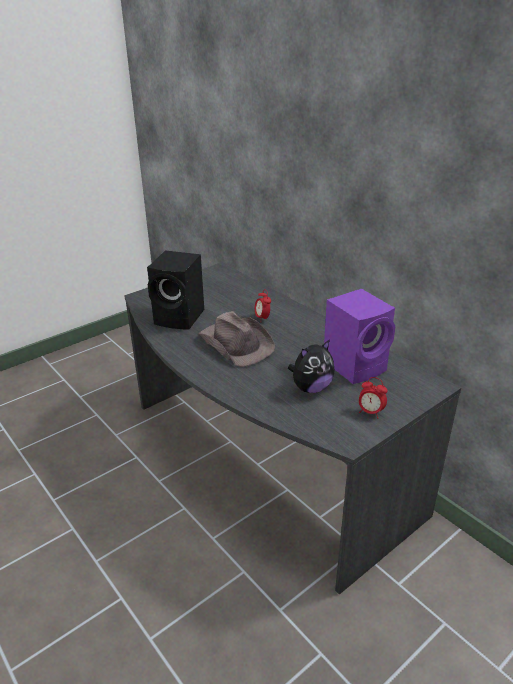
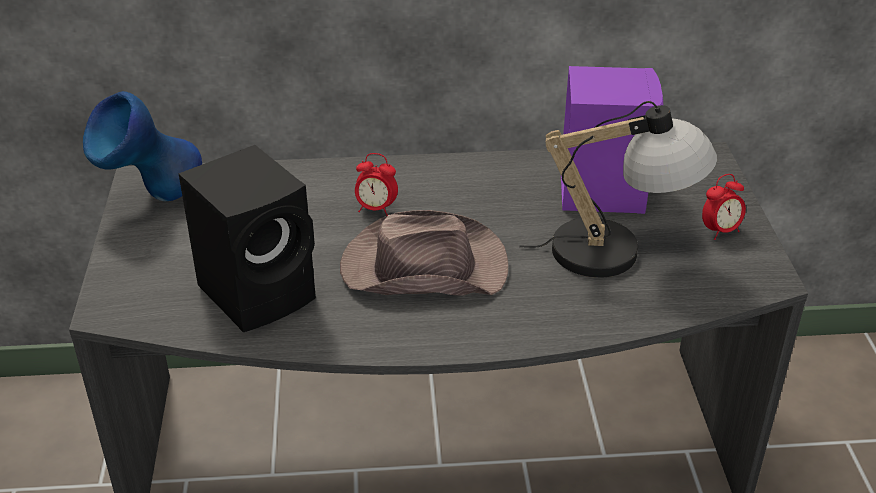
camera: 55 degrees left, 5 degrees up
(209, 276) = (152, 200): none -> blue vase
(311, 388) = (619, 252): plush toy -> table lamp

